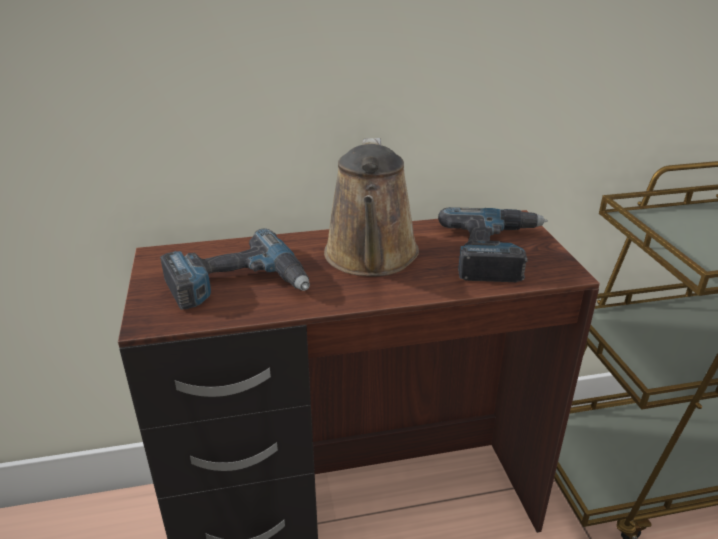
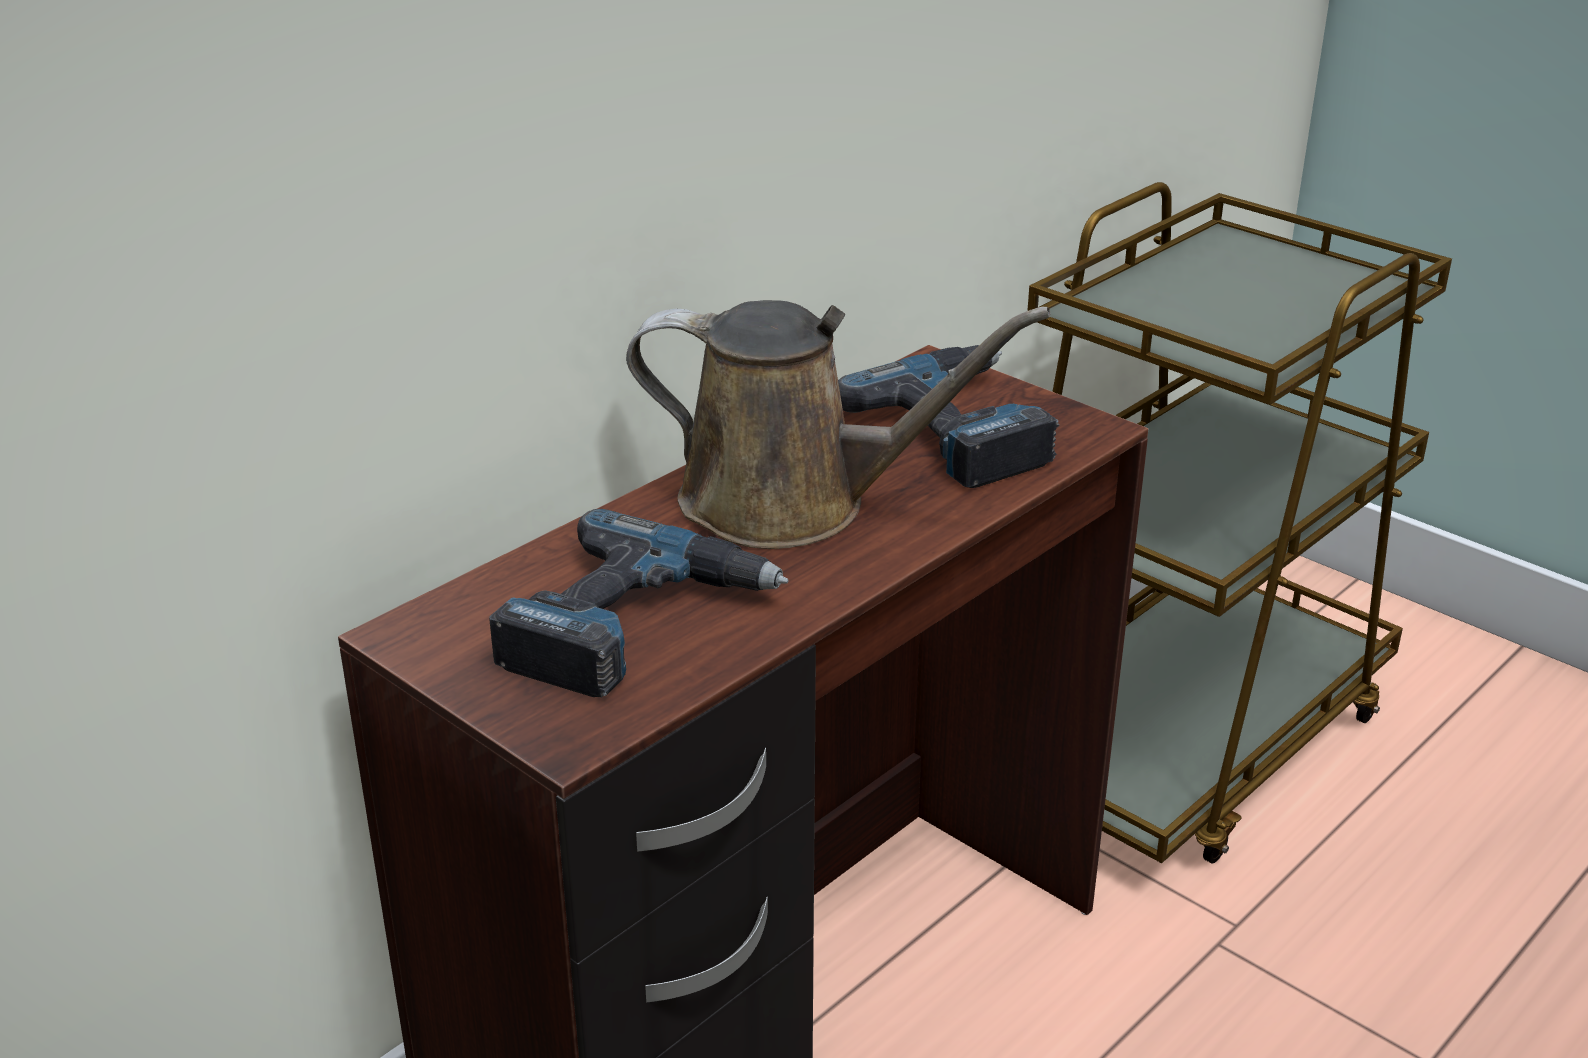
camera: 35 degrees left, 0 degrees up
(371, 258) = (792, 503): brown watering can -> brown watering can turned 45 degrees counterclockwise

